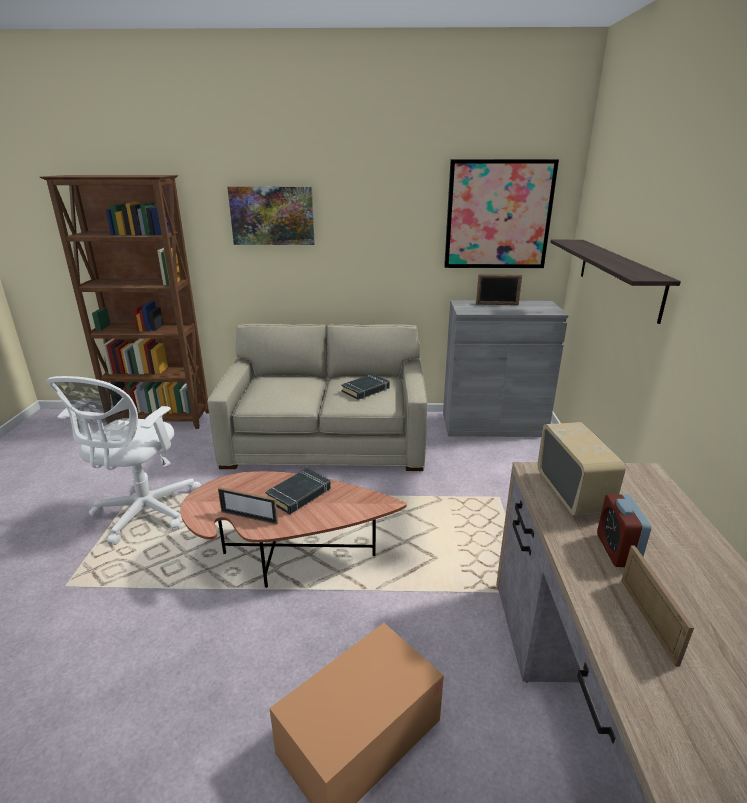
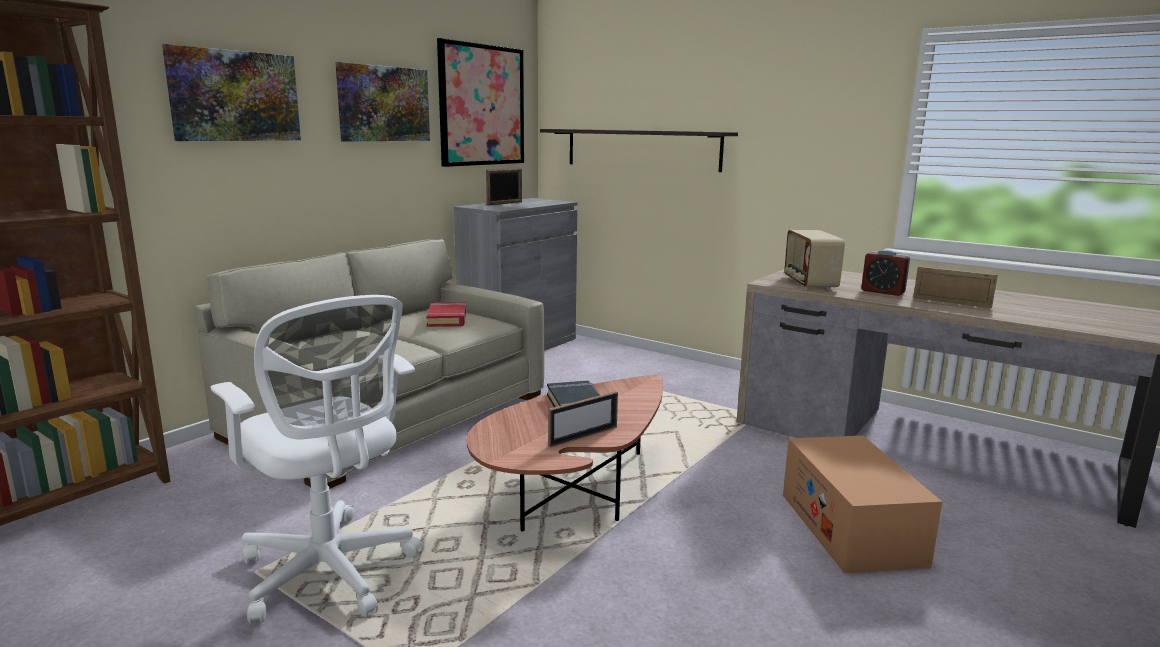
camera: 55 degrees left, 10 degrees down
(366, 390) = (447, 319): black book -> red book
(389, 217) = (383, 104): none -> picture
(573, 493) = (809, 283): radio -> radio turned 120 degrees counterclockwise

